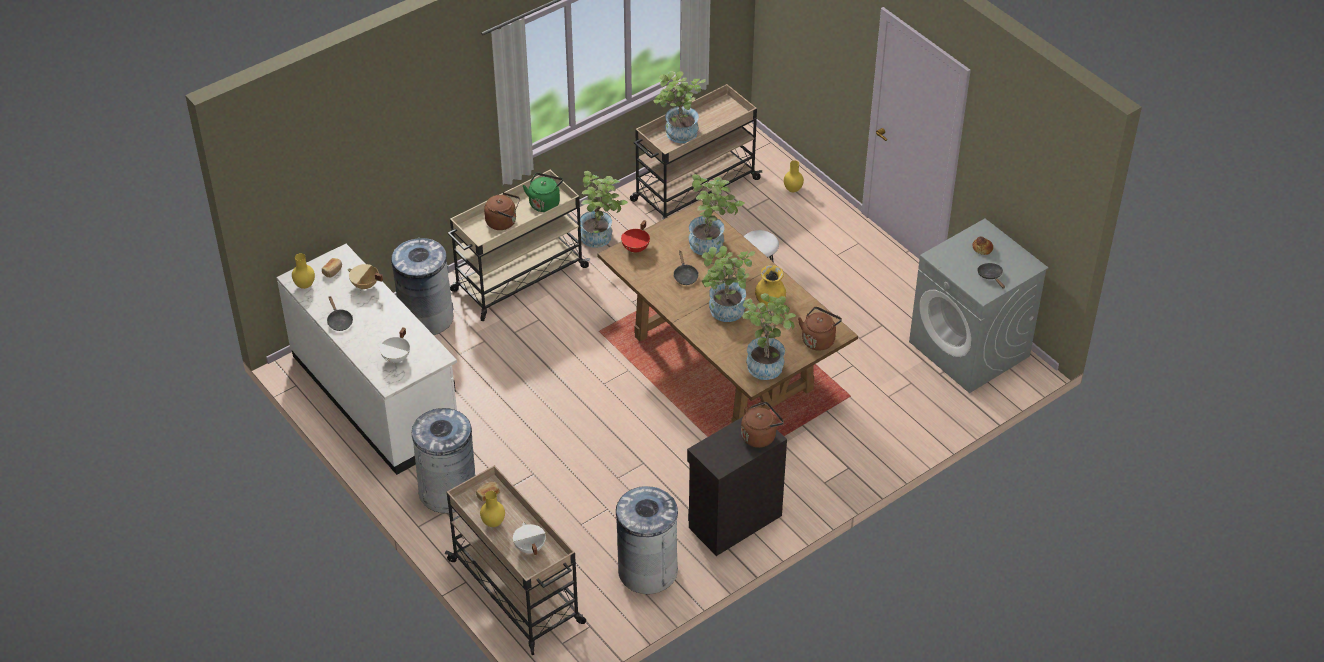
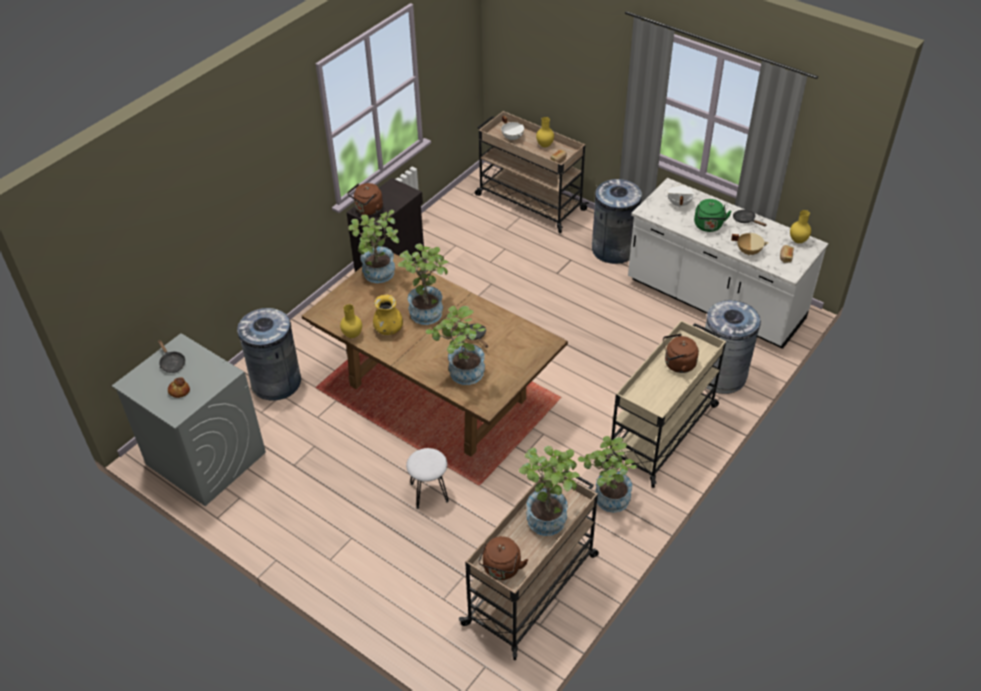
camera: 165 degrees right, 0 degrees up
(545, 202) = (650, 395): green kettle -> green kettle (708, 226)
(636, 248) = (533, 353): red cooking pot -> none
(647, 570) = (445, 231): grey trash can -> grey trash can (276, 382)
(793, 190) = (418, 618): yellow vase -> yellow vase (352, 335)
(819, 339) = (336, 304): brown kettle -> brown kettle (501, 569)

